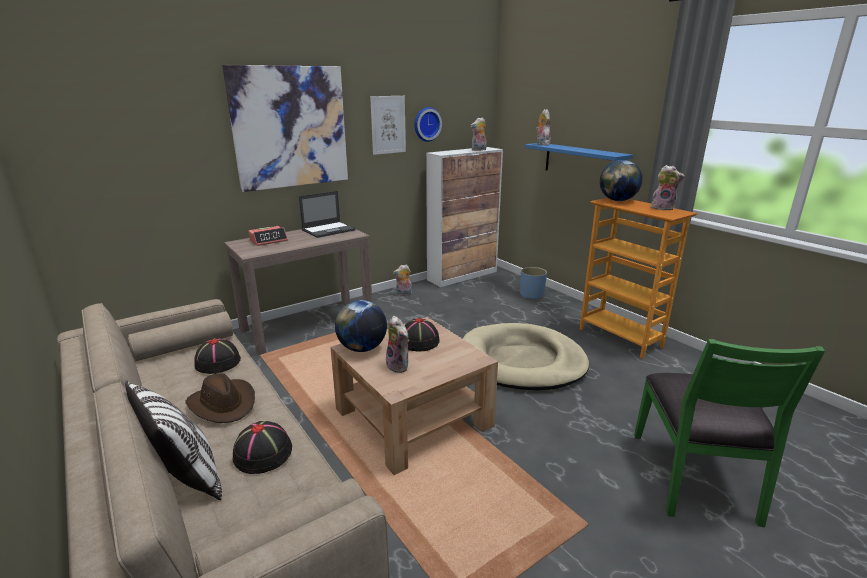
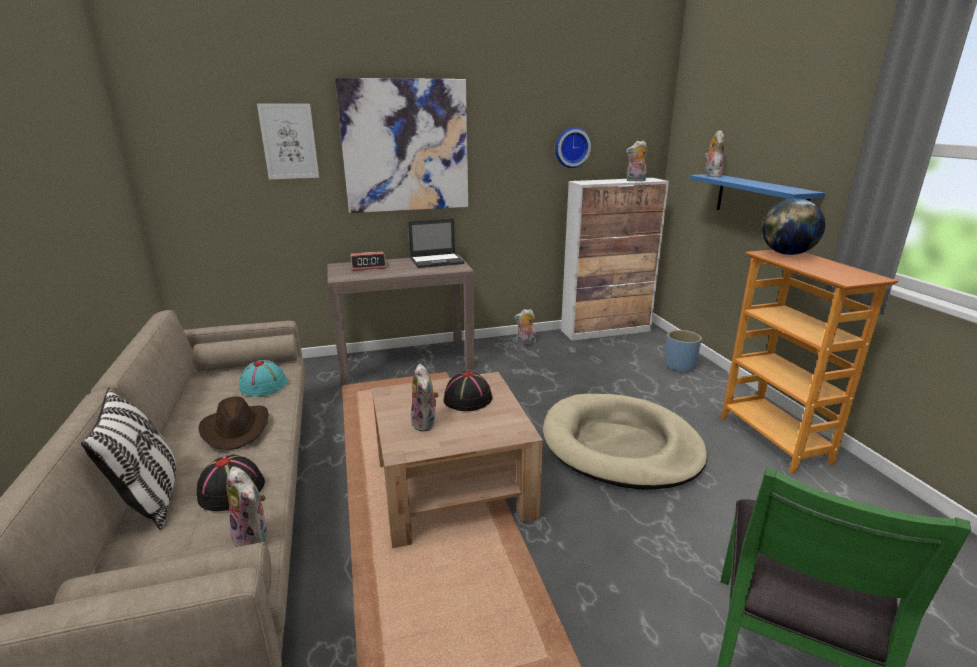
camera: 20 degrees right, 0 degrees up
(218, 362) = (264, 385): black hat -> turquoise hat
(362, 348) = (402, 396): globe -> none
(388, 125) = (522, 147): picture -> picture (289, 142)
(663, 208) = (847, 269): plush toy -> plush toy (254, 537)

